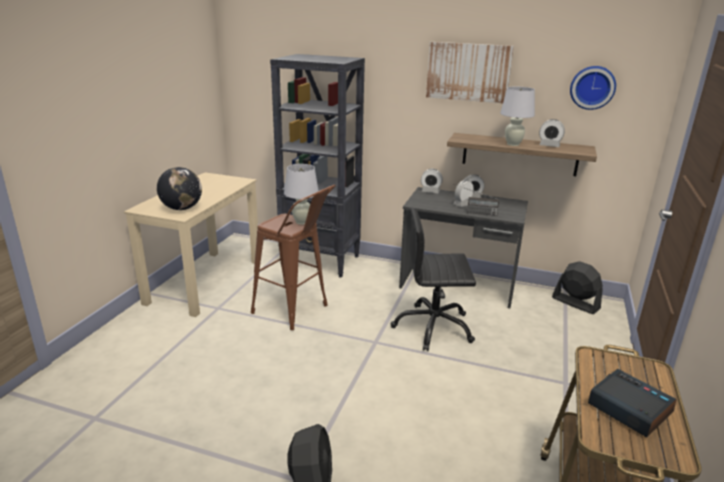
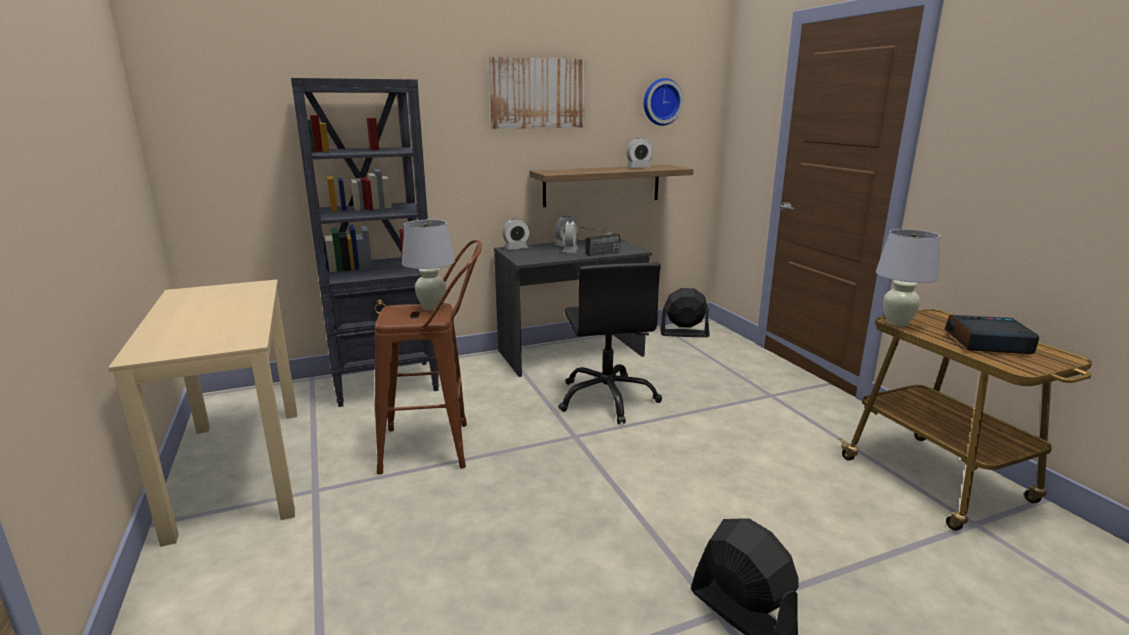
camera: 40 degrees left, 5 degrees down
(182, 208) = (226, 334): globe -> none
(433, 327) = (607, 398): black office chair -> black office chair turned 60 degrees counterclockwise
(513, 144) = (609, 170): white table lamp -> white table lamp (897, 323)

